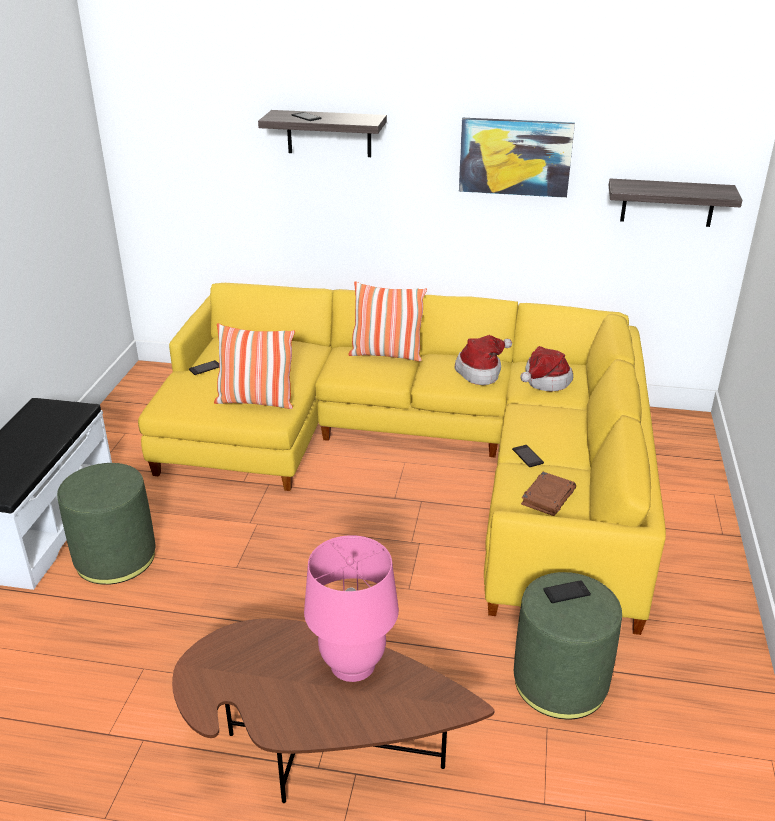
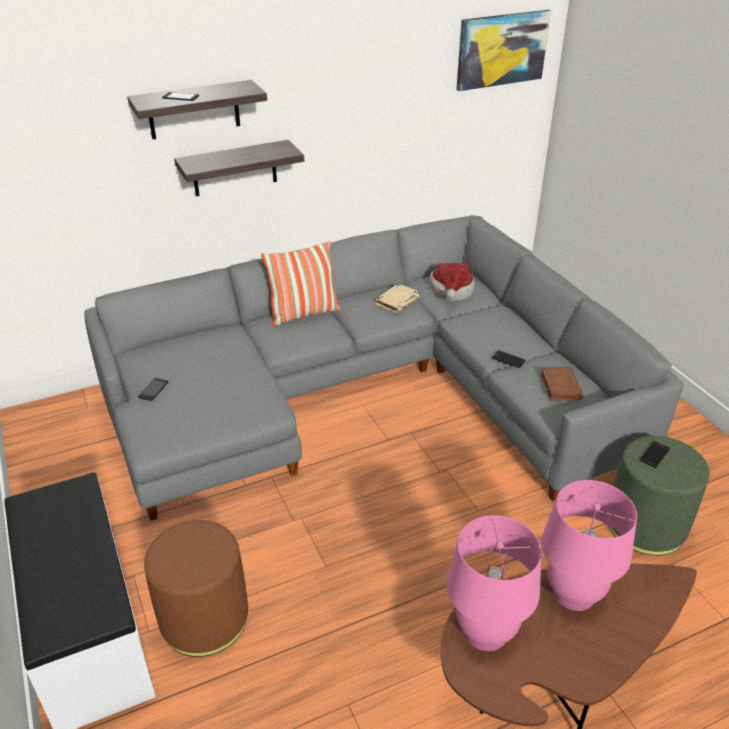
camera: 35 degrees left, 5 degrees up
(115, 557) = (204, 619): green ottoman -> brown ottoman
(244, 649) = (485, 632): none -> pink table lamp
(256, 401) = (238, 403): pillow -> none
(421, 453) = (368, 391): yellow sofa -> grey sofa
(481, 371) = (397, 301): hat -> beige book
(515, 157) = (372, 98): picture -> picture (501, 49)
(668, 202) = (493, 112): shelf -> shelf (234, 168)

